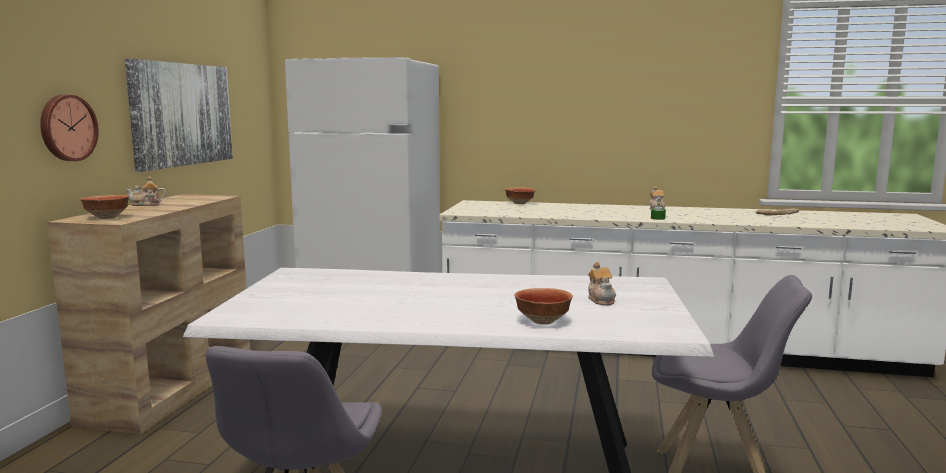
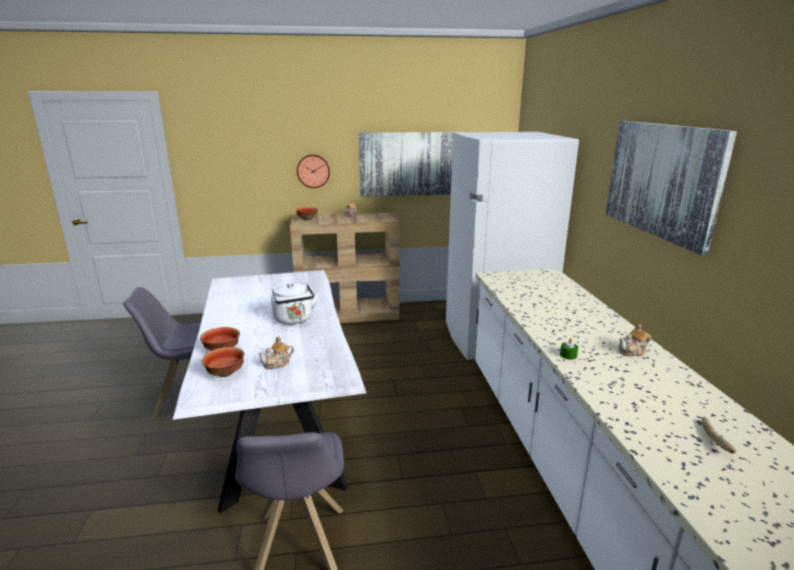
camera: 70 degrees right, 10 degrees up
(468, 288) = (294, 320): none -> white kettle
(520, 203) = (571, 288): bowl -> bowl (226, 373)
(581, 85) = (662, 180): none -> picture

